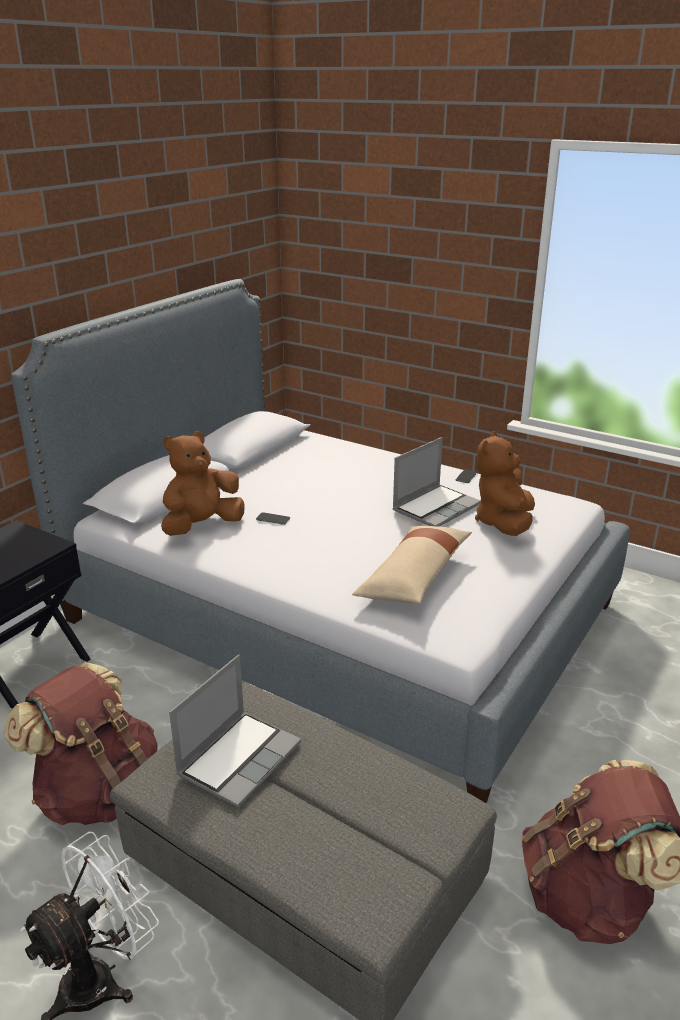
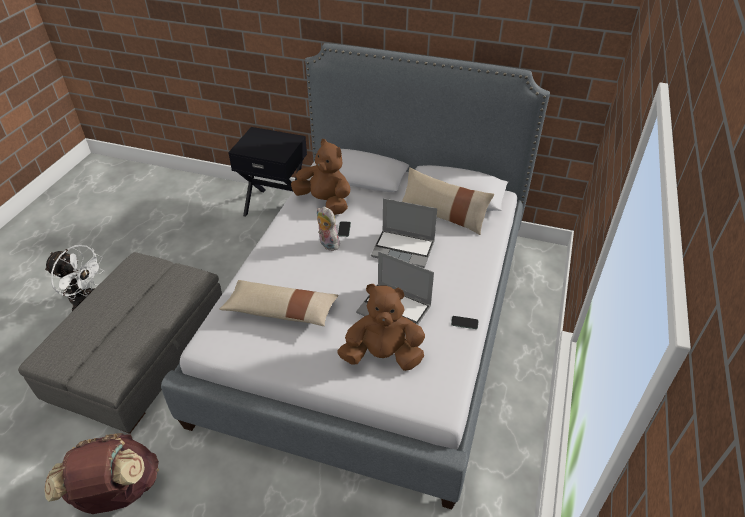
camera: 75 degrees right, 15 degrees up
(98, 792) = (188, 263): brown backpack -> none
(239, 758) = (148, 286): laptop -> laptop (404, 249)
(286, 459) = (443, 215): none -> beige pillow
(297, 533) = (327, 244): none -> plush toy

